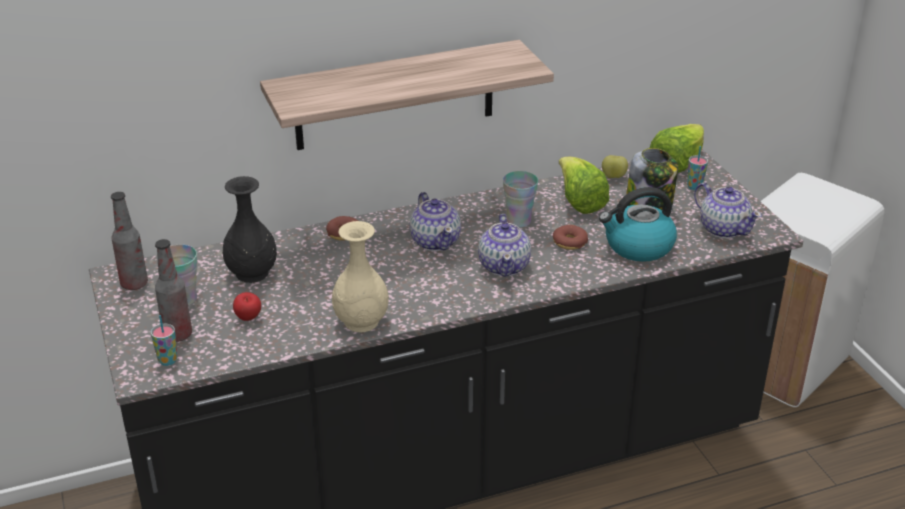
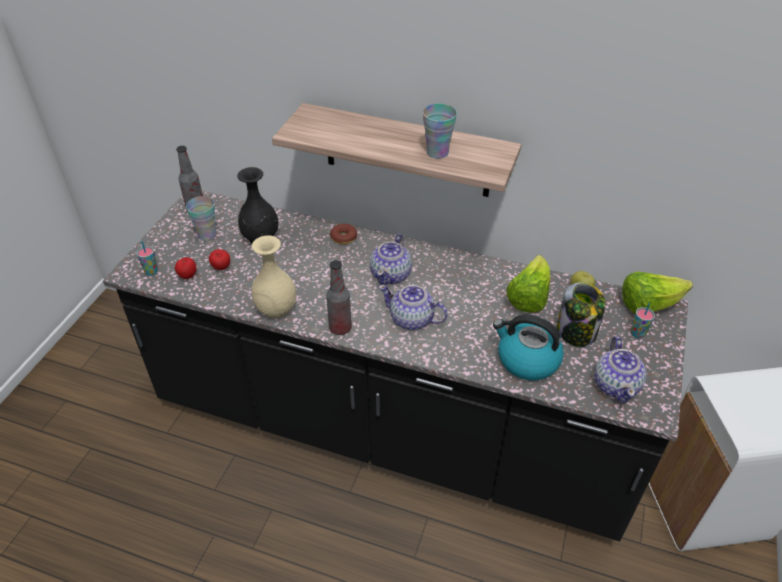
camera: 40 degrees right, 10 degrees up
(177, 335) = (176, 257): bottle -> bottle (340, 328)
(219, 343) = (188, 276): none -> apple
(504, 266) = (412, 320): teapot -> teapot turned 75 degrees clockwise
(519, 221) = (465, 290): cup -> cup (437, 152)
(569, 242) = (480, 327): donut -> none

